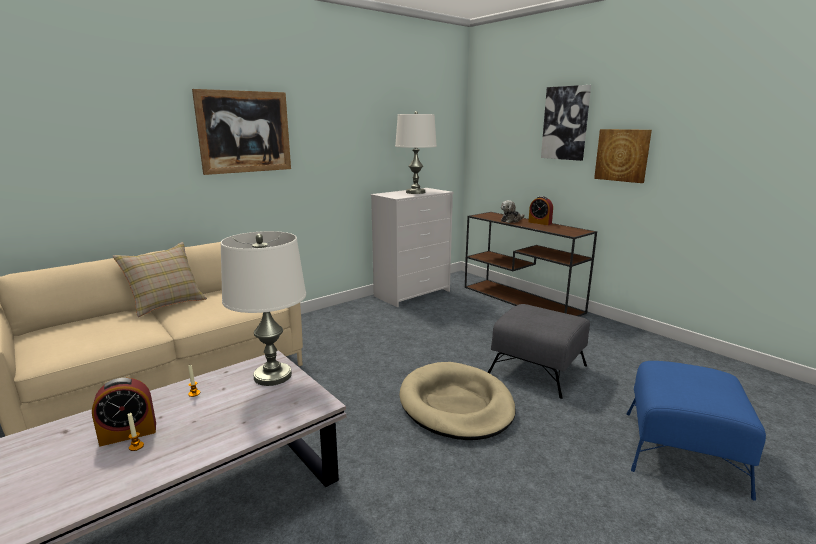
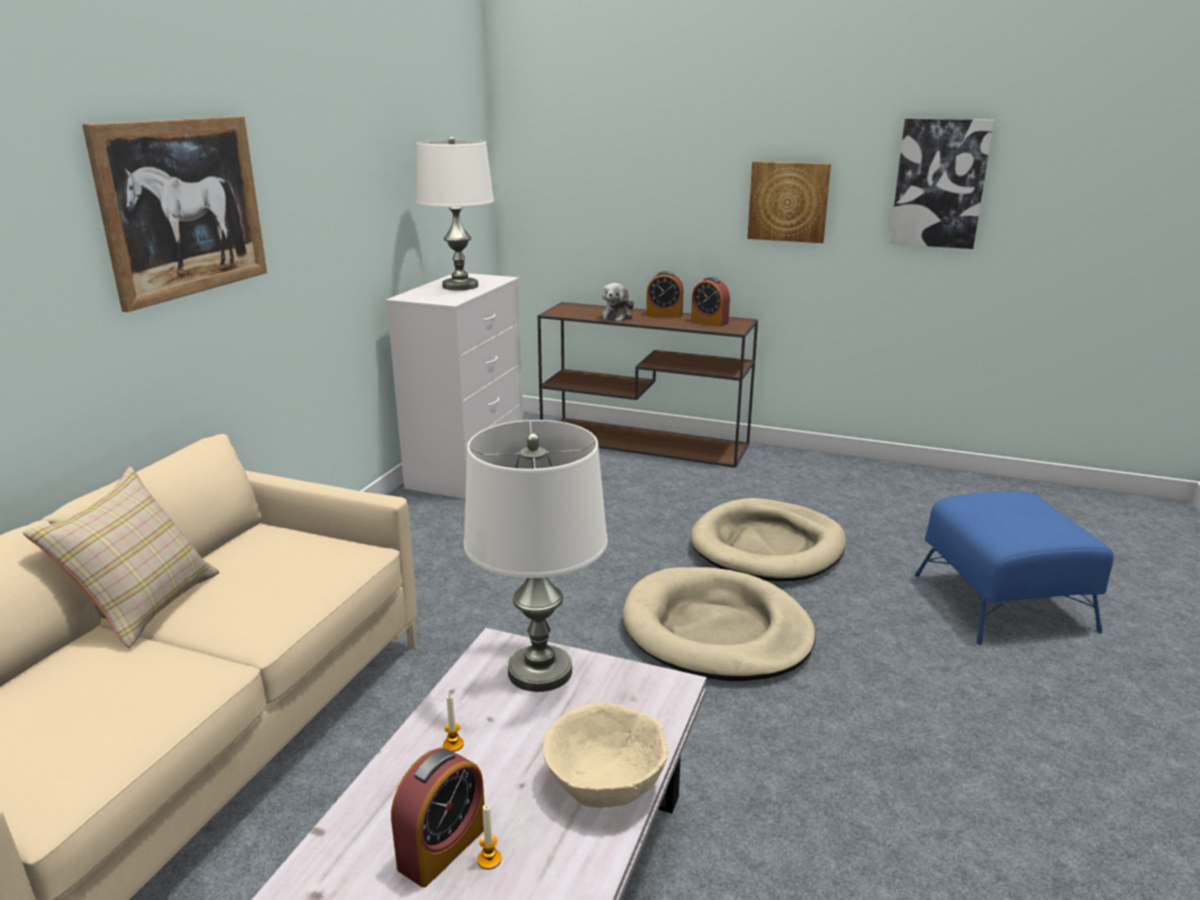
camera: 30 degrees left, 5 degrees up
(227, 435) = (605, 783): none -> beige bowl
(538, 370) = (768, 547): grey ottoman -> beige dog bed
(562, 229) = (709, 322): none -> alarm clock
(565, 123) = (691, 150): picture -> picture (939, 183)

